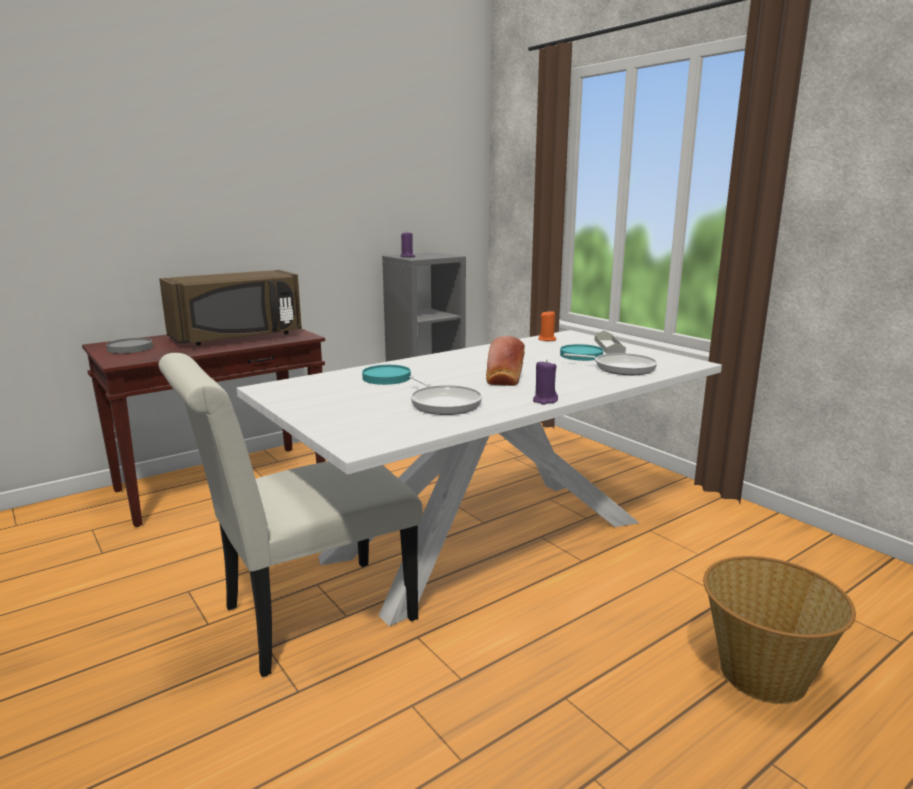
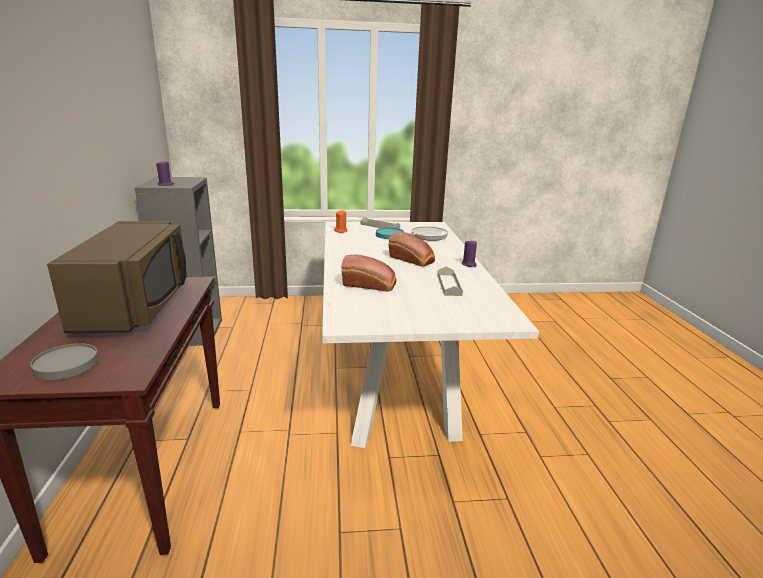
camera: 60 degrees left, 5 degrees up
(306, 618) = (429, 473): white chair -> none
(386, 378) = (370, 285): turquoise plate -> bread
(443, 403) = (449, 285): frying pan -> grey tray
(763, 673) = (560, 354): basket -> none

